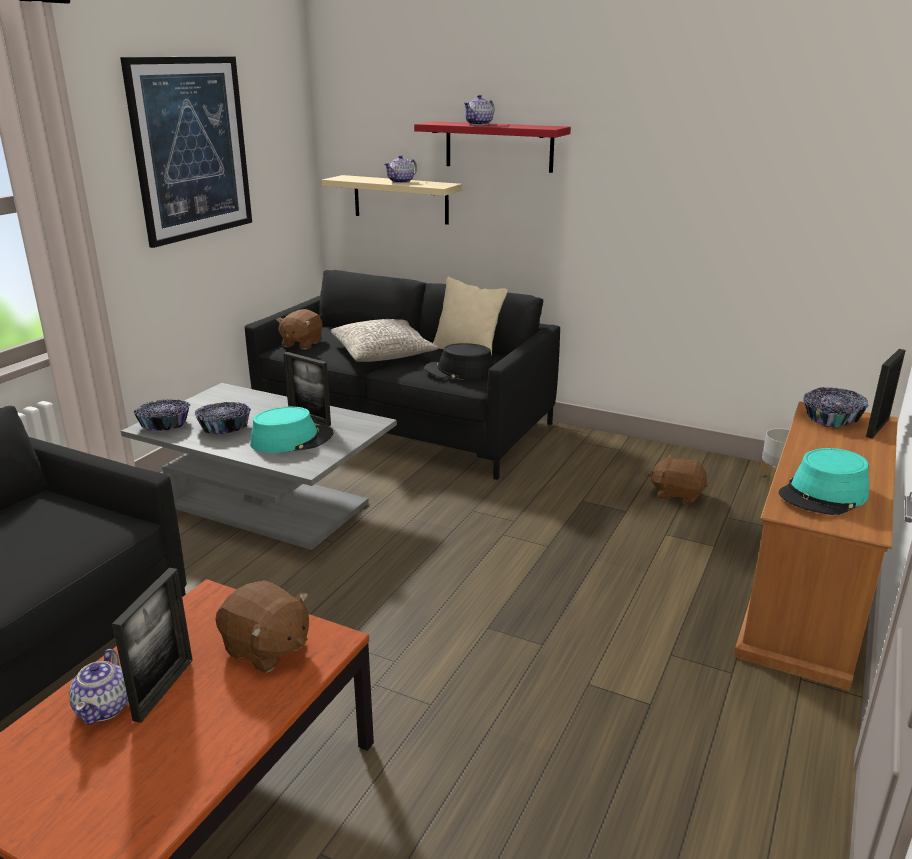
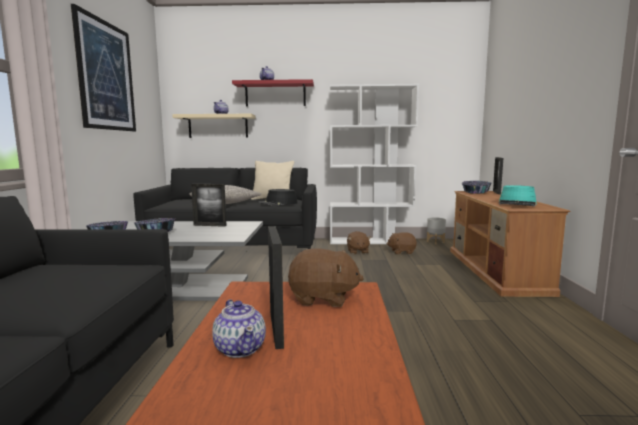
camera: 25 degrees left, 15 degrees down
(292, 440) = (209, 232): turquoise hat -> none
(301, 344) = (170, 204): brown plush toy -> brown plush toy (357, 251)
(649, 451) = (371, 241): none -> white bookcase

